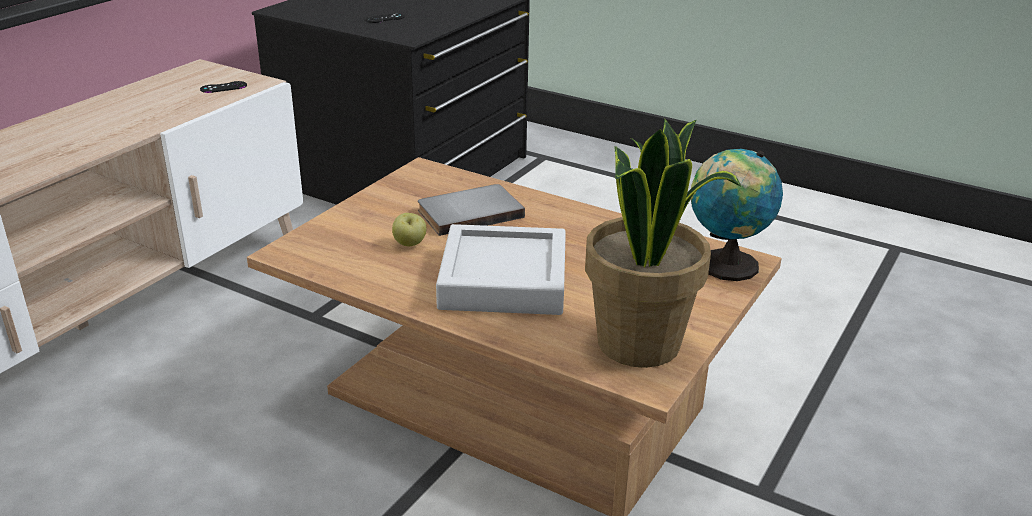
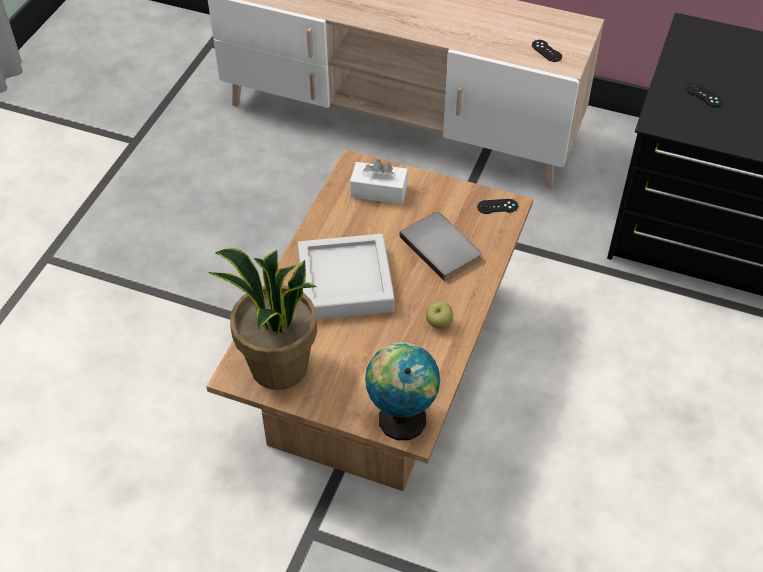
camera: 80 degrees right, 20 degrees up
(348, 240) = (379, 191): none -> white tissue box
(410, 244) = (382, 224): apple -> apple (439, 323)
(420, 175) = (497, 206): none -> black game controller

